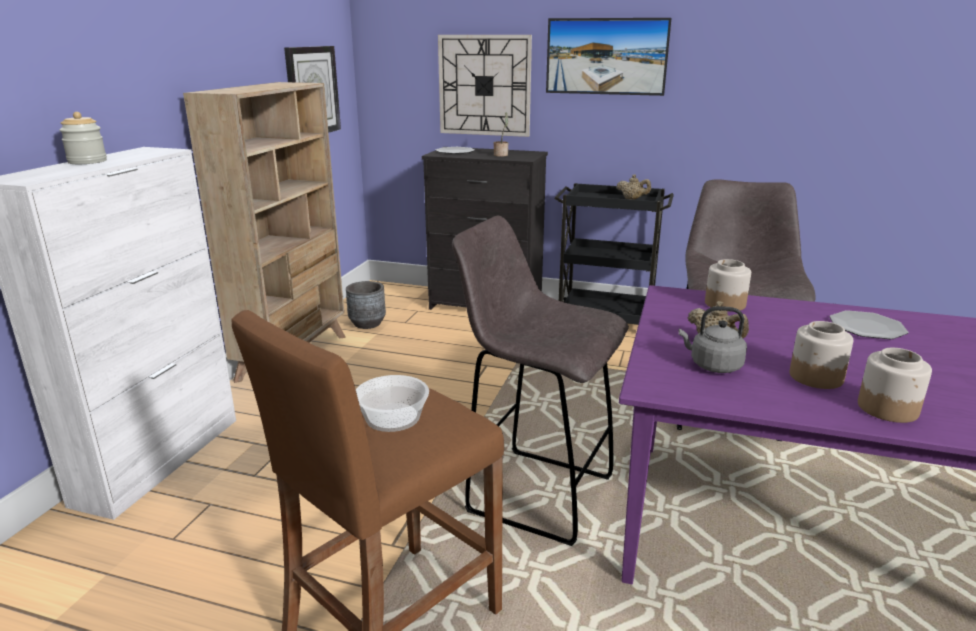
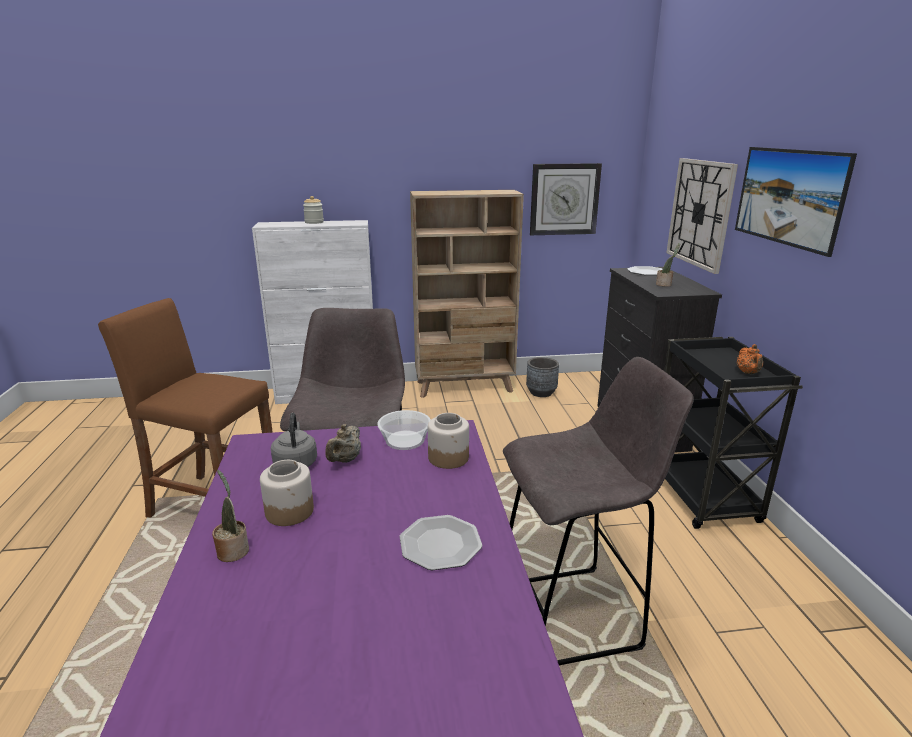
camera: 65 degrees right, 0 degrees up
(393, 416) = (208, 385): bowl -> bowl (405, 440)
(632, 199) = (748, 373): beige teapot -> orange teapot
(888, 408) = (233, 550): jar -> potted plant

